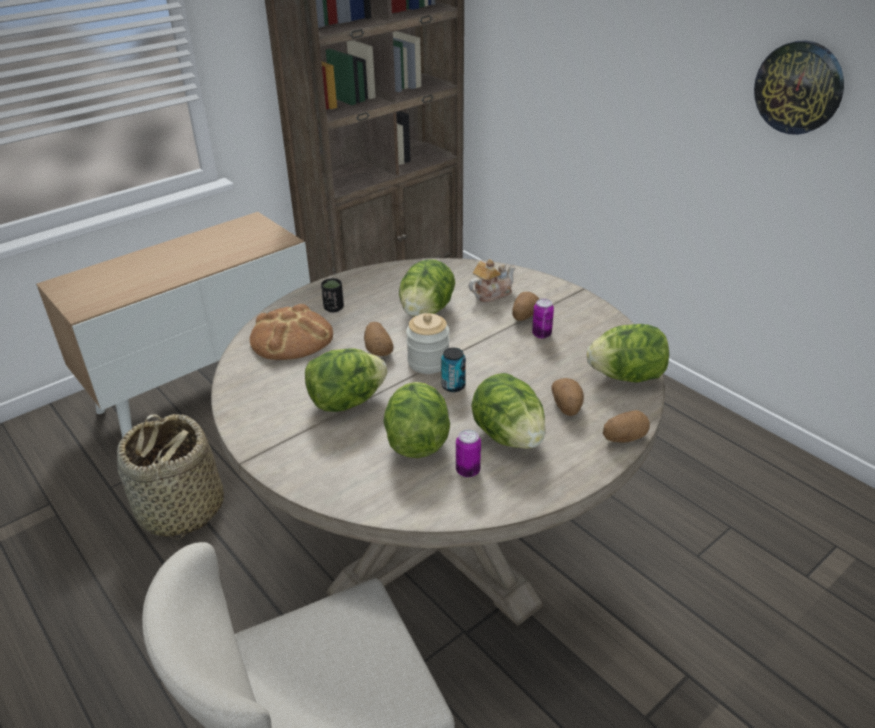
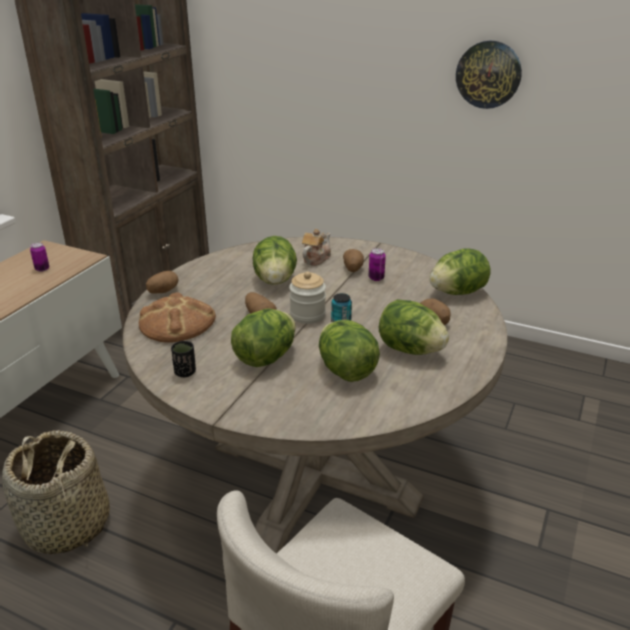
camera: 25 degrees left, 5 degrees down
(334, 308) = (195, 294): black cup -> black cup (185, 372)
(468, 471) = (401, 380): can -> can (42, 269)
(624, 438) = (488, 330): potato -> potato (163, 291)

